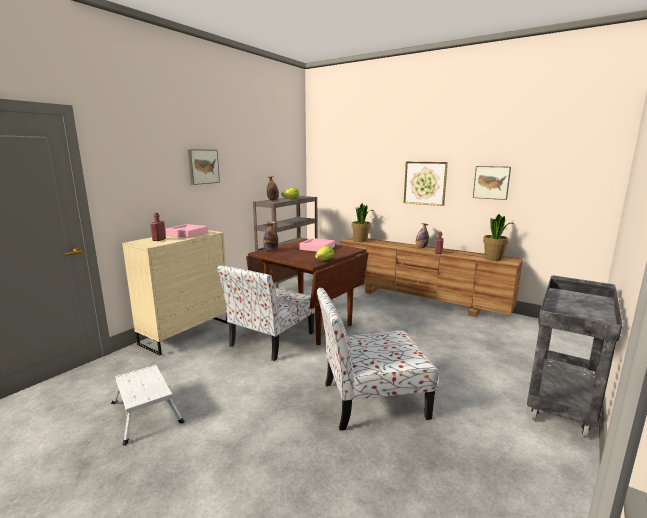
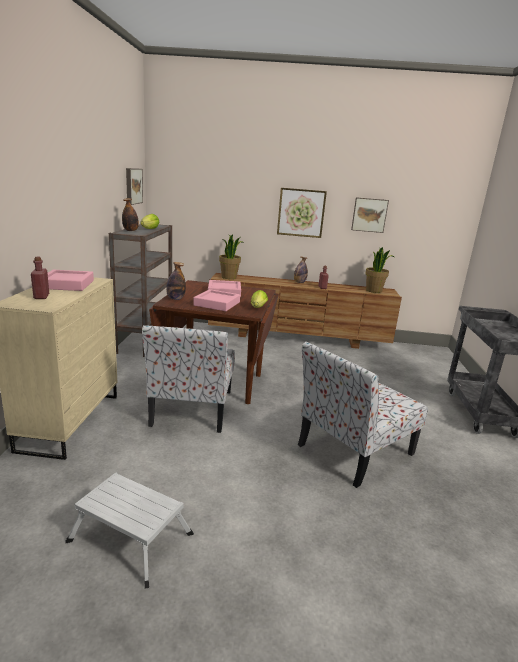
camera: 30 degrees left, 5 degrees up
(203, 166) = (61, 184): picture -> picture (132, 186)
(296, 255) = (217, 304): none -> pink tray

